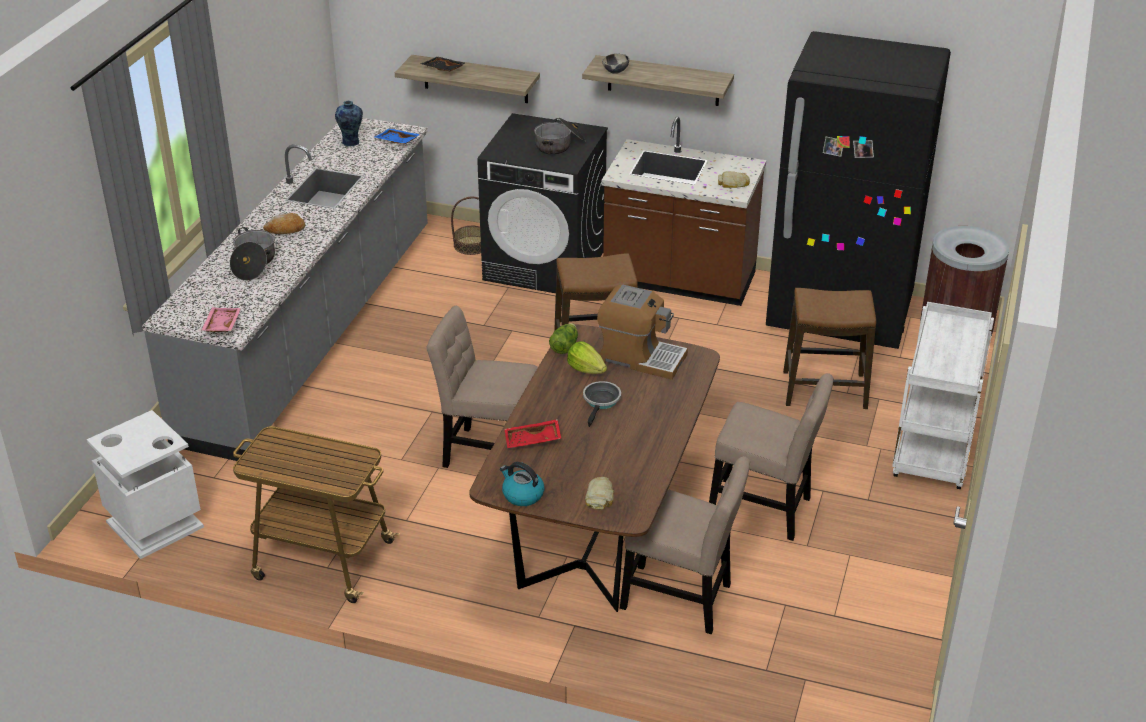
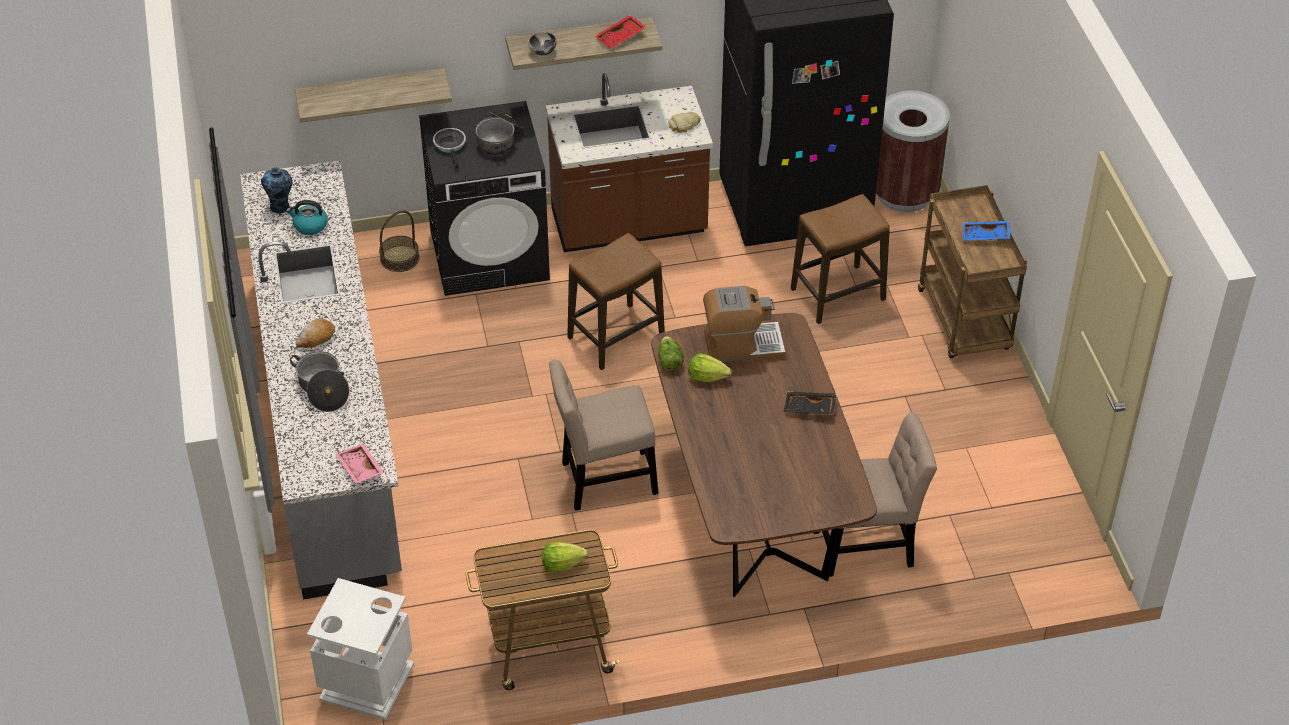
camera: 30 degrees left, 10 degrees up
(326, 465) = (562, 564): none -> lettuce
(396, 142) = (326, 189): blue tray -> blue tray (985, 236)
(442, 69) = (345, 97): black tray -> black tray (809, 408)
(522, 495) = (756, 521): kettle -> kettle (310, 225)
(532, 441) = (722, 467): red tray -> red tray (620, 37)
(600, 496) = (818, 495): bread -> none
(601, 402) = (746, 404): frying pan -> frying pan (450, 146)
(764, 509) = (872, 434): beige chair -> none
(933, 453) = (965, 322): white cart -> brown cart

